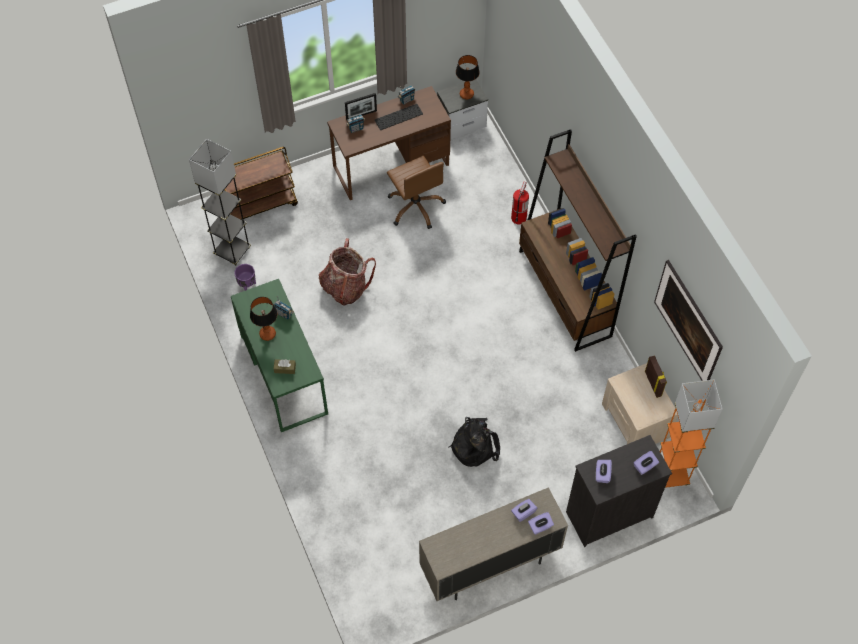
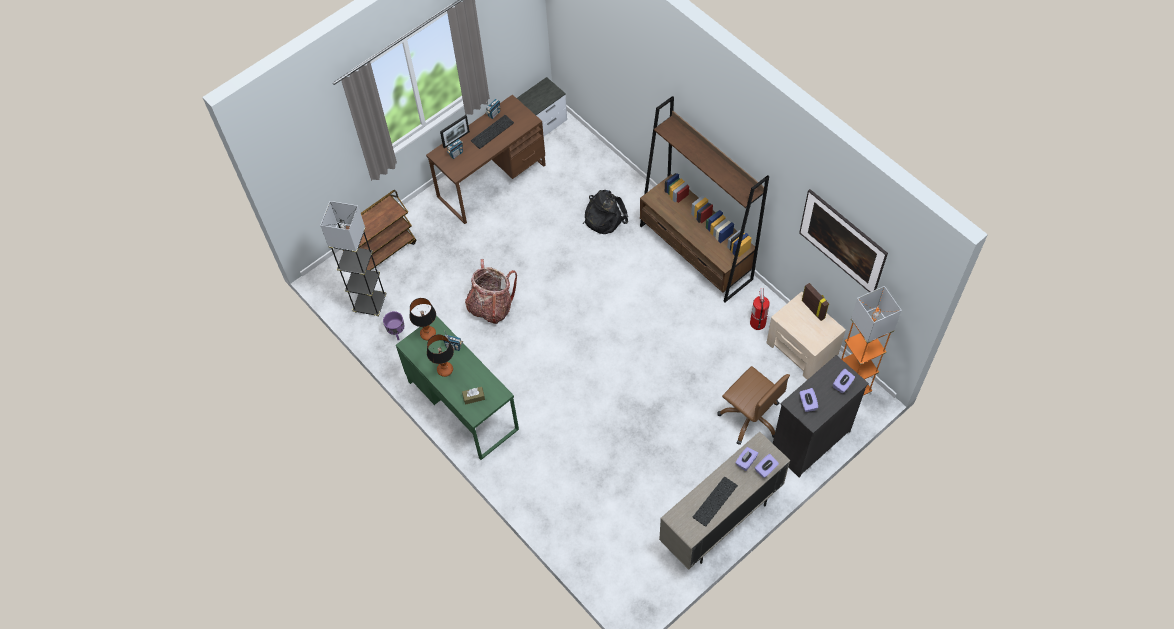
camera: 15 degrees left, 0 degrees up
(416, 207) = (529, 212): brown office chair -> brown office chair (750, 417)
(466, 94) = (543, 94): table lamp -> table lamp (428, 333)
(474, 445) = (665, 416): black backpack -> black backpack (603, 217)
(478, 543) = (715, 502): none -> keyboard
(518, 218) = (628, 195): fire extinguisher -> fire extinguisher (757, 323)

